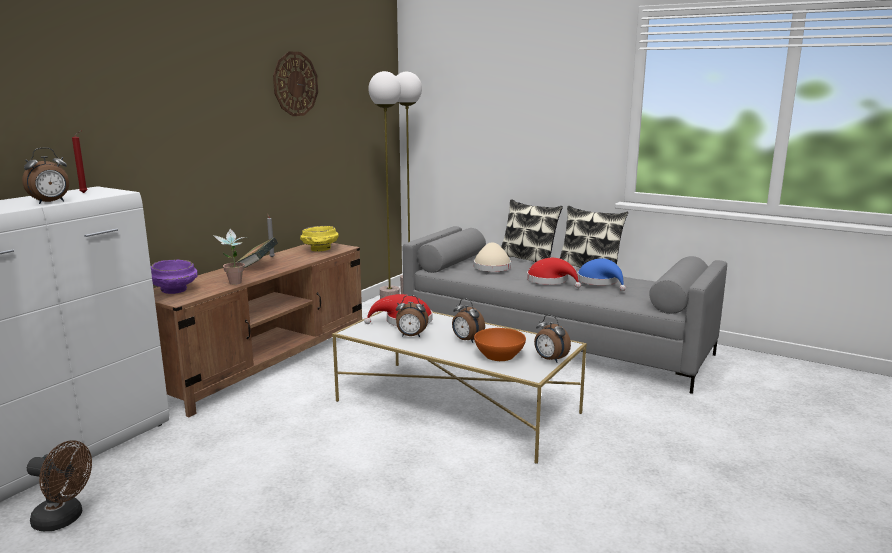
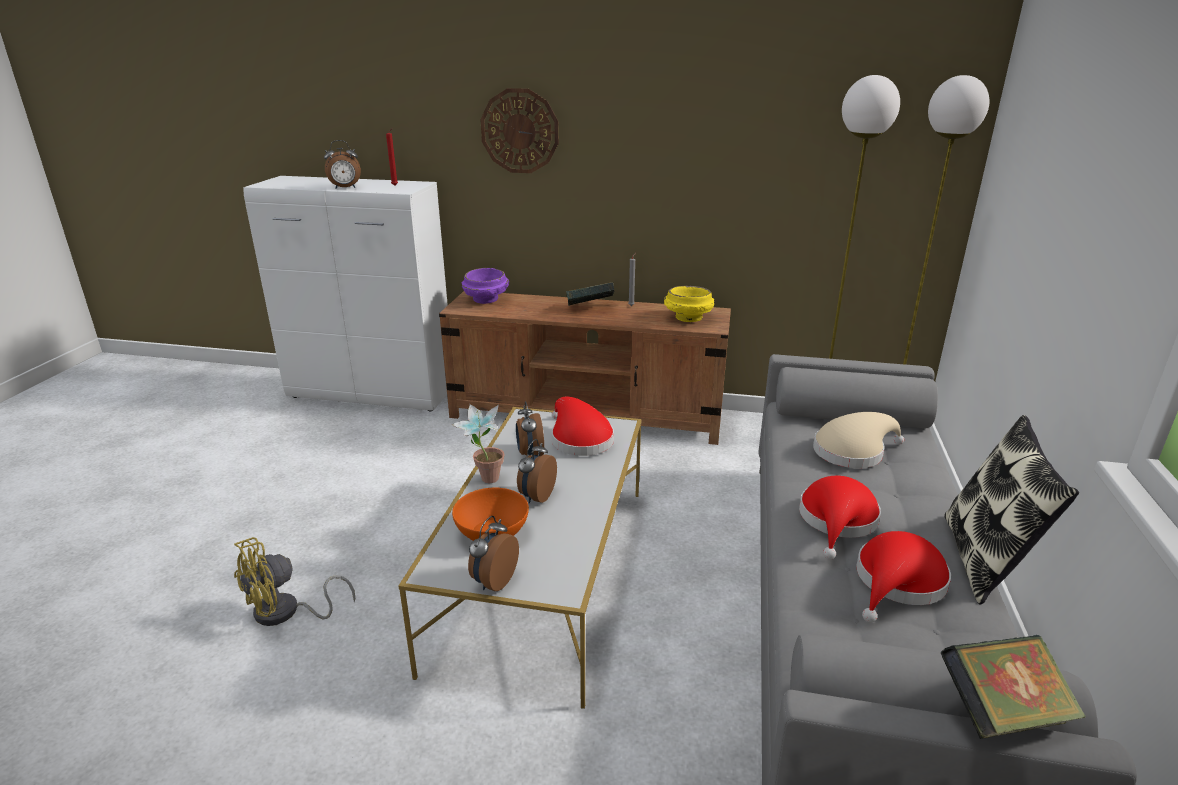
camera: 70 degrees right, 10 degrees up
(51, 202) = (345, 188): alarm clock -> alarm clock turned 45 degrees counterclockwise
(64, 519) = (283, 427): brown fan -> none
(235, 284) = (520, 315): potted plant -> potted plant (484, 480)
(295, 84) = (729, 89): wall clock -> wall clock (520, 131)
(433, 516) = (286, 613): none -> yellow fan
(528, 260) = (951, 480): pillow -> none
(600, 282) = (897, 583): blue hat -> red hat
(704, 266) = (1001, 713): none -> book

